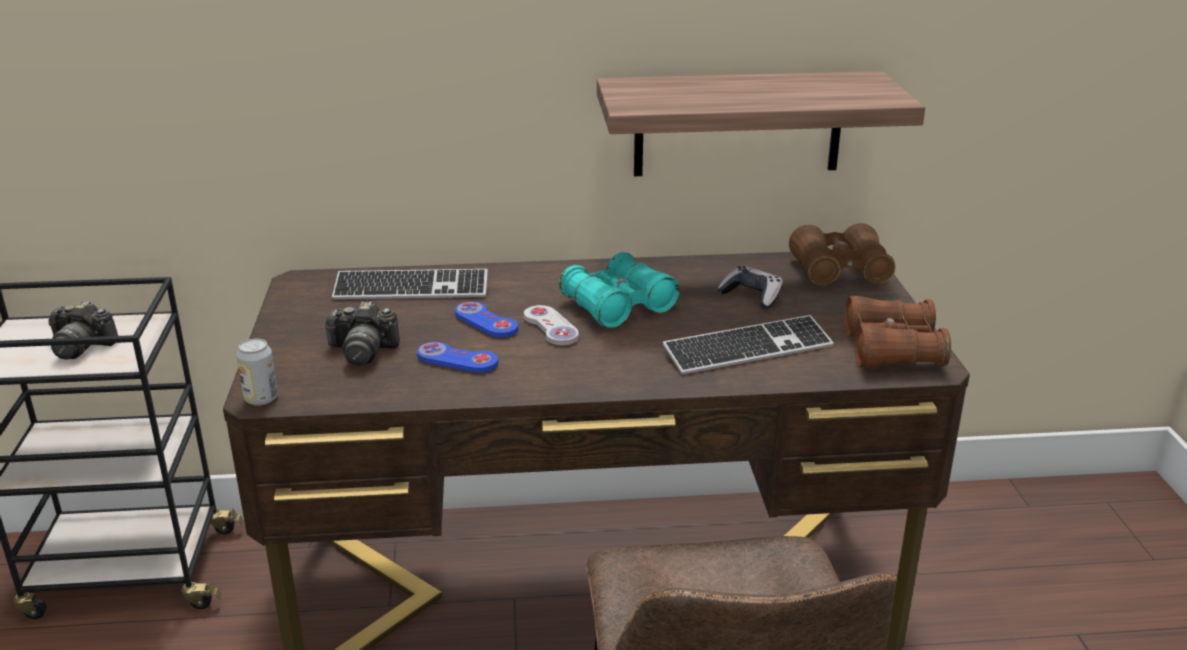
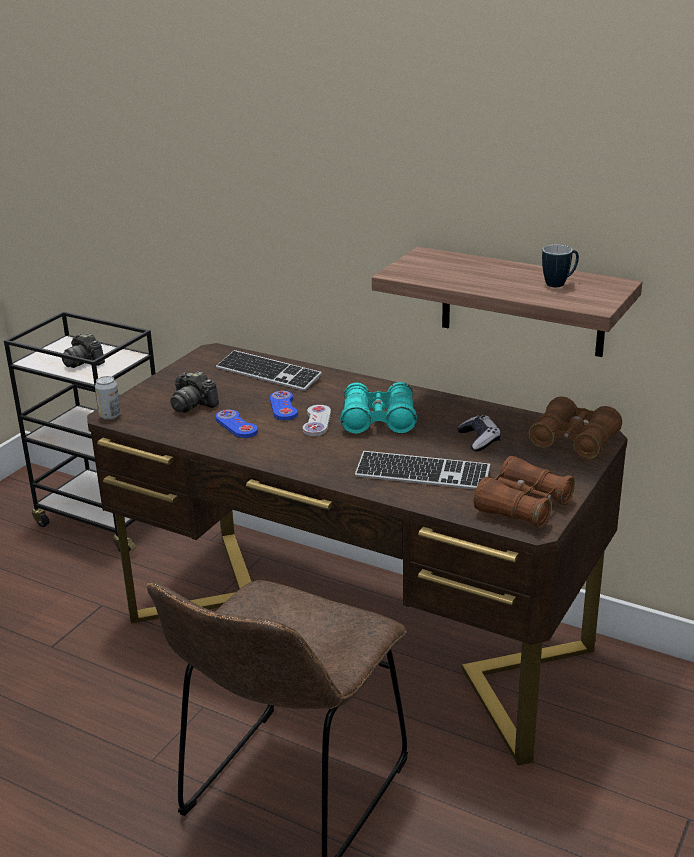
camera: 35 degrees right, 0 degrees up
(817, 86) = (559, 283): none -> mug

